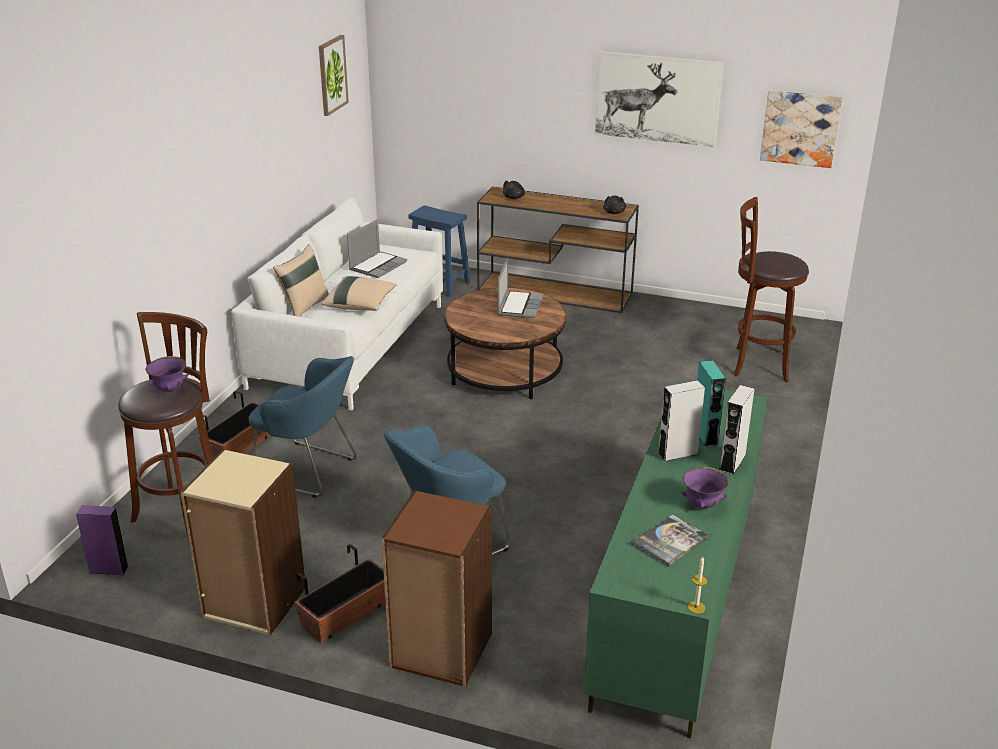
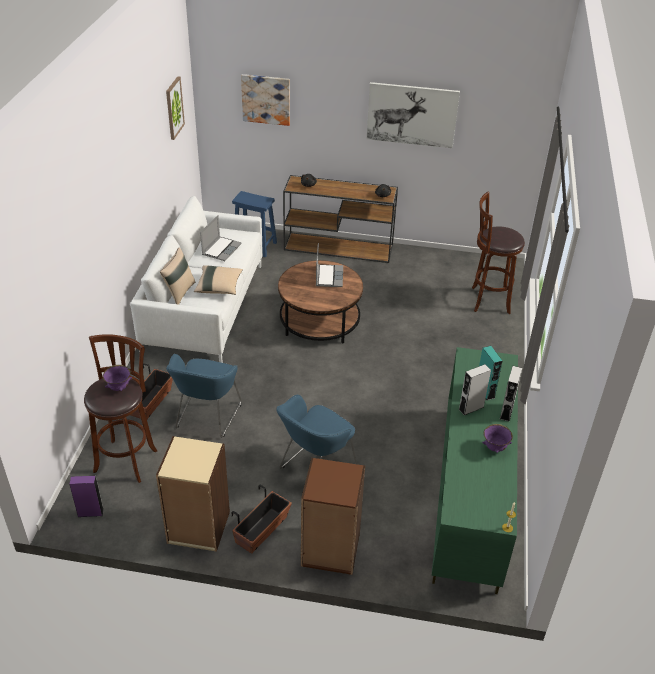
camera: 10 degrees left, 10 degrees up
(310, 471) = (206, 418): blue armchair -> blue armchair turned 90 degrees clockwise
(670, 541) = (481, 478): book -> none
(800, 128) = (513, 135): picture -> picture (266, 99)

